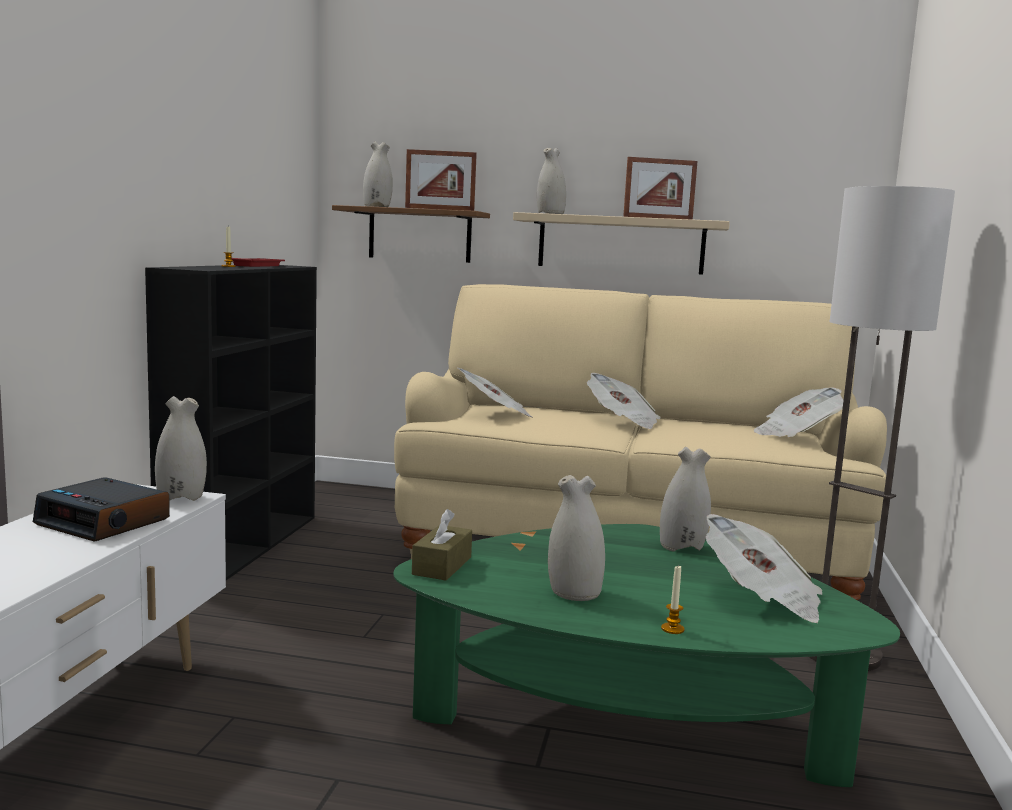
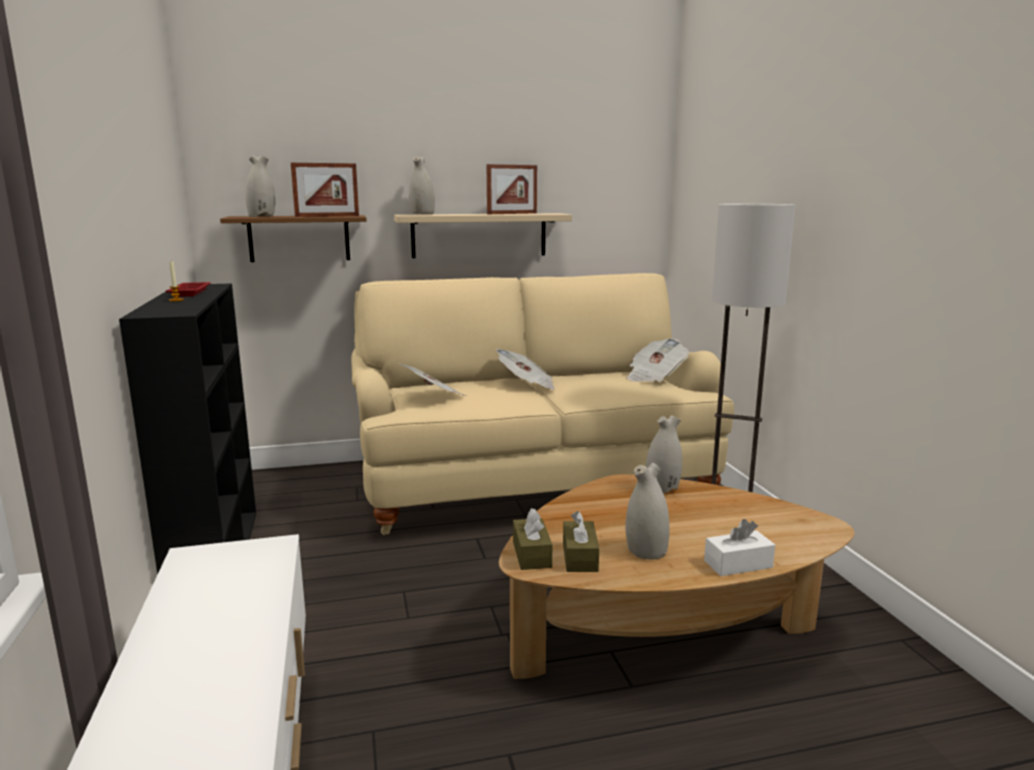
camera: 25 degrees left, 5 degrees up
(105, 522) = (231, 599): alarm clock -> none
(181, 498) = (266, 551): white vase -> none
(490, 579) = (580, 557): none -> brown tissue box
(624, 732) = (660, 637): green coffee table -> brown coffee table
(672, 629) = (738, 564): candle -> white tissue box
(762, 599) = (756, 521): newspaper -> none

